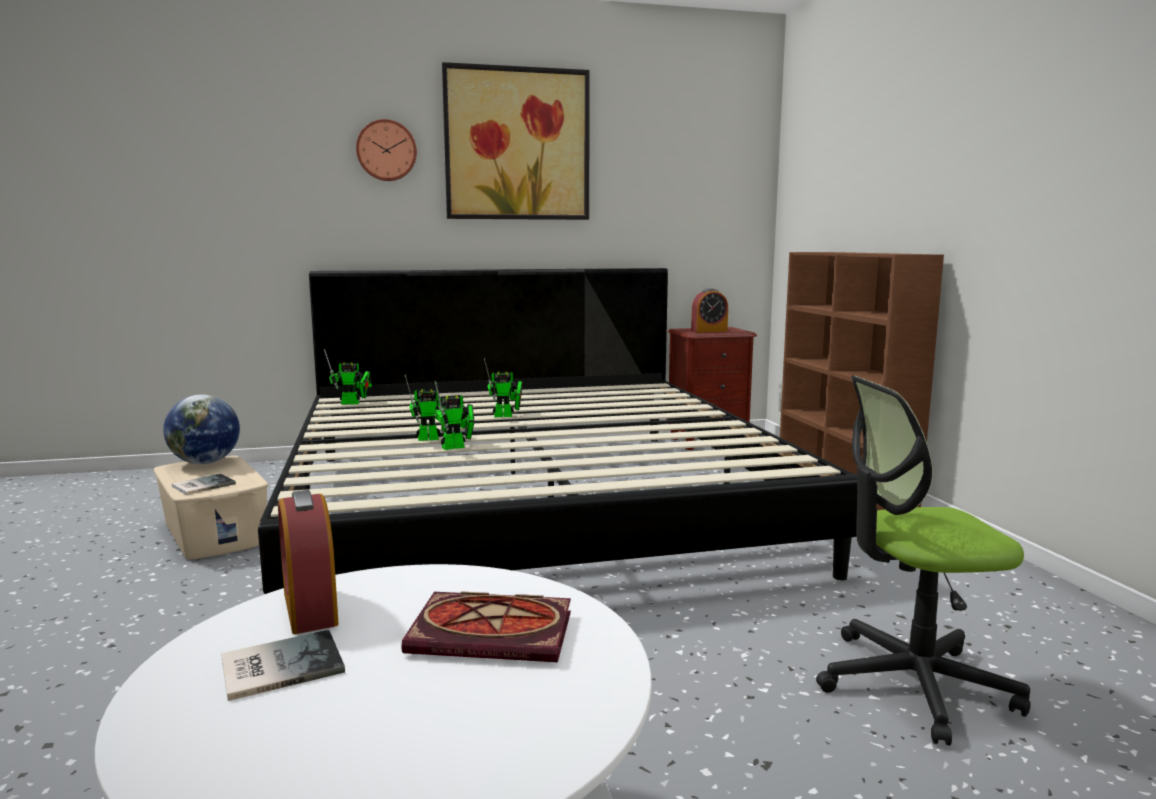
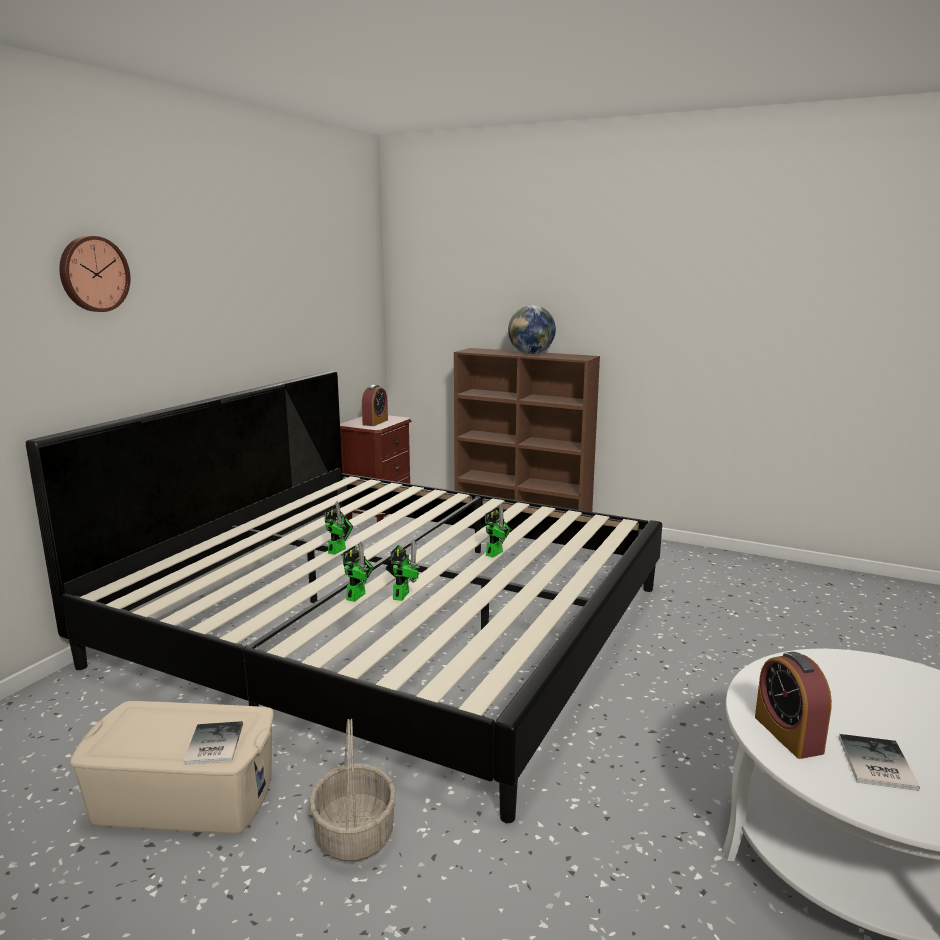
camera: 50 degrees left, 5 degrees up
(205, 462) = (123, 725): globe -> globe (531, 354)
(214, 591) = (354, 834): none -> basket
(310, 608) = (788, 734): alarm clock -> alarm clock turned 60 degrees clockwise
(353, 403) = (146, 589): toy robot -> toy robot (496, 552)
(496, 632) = (862, 687): book -> none
(517, 144) = (214, 260): picture -> none
(913, 684) = (777, 632): office chair -> none

